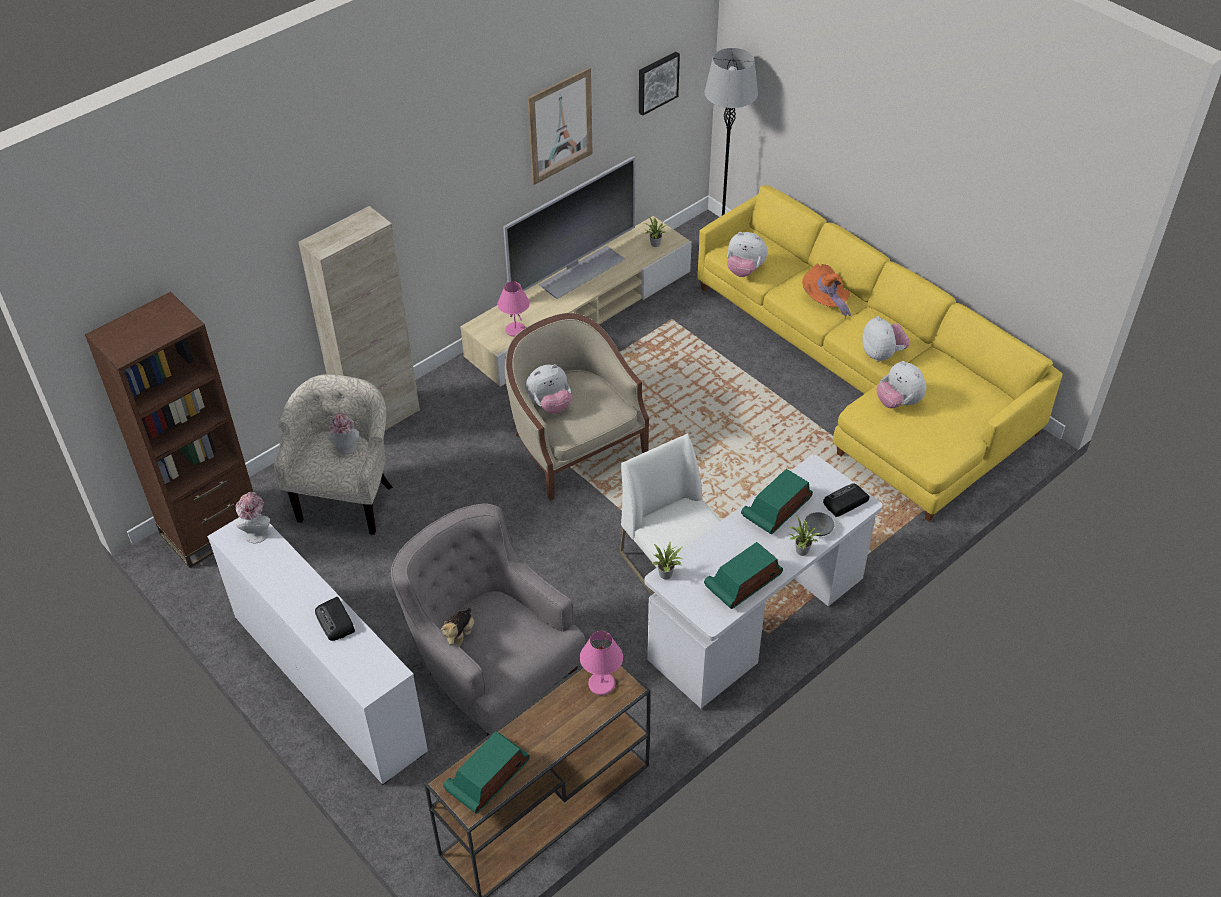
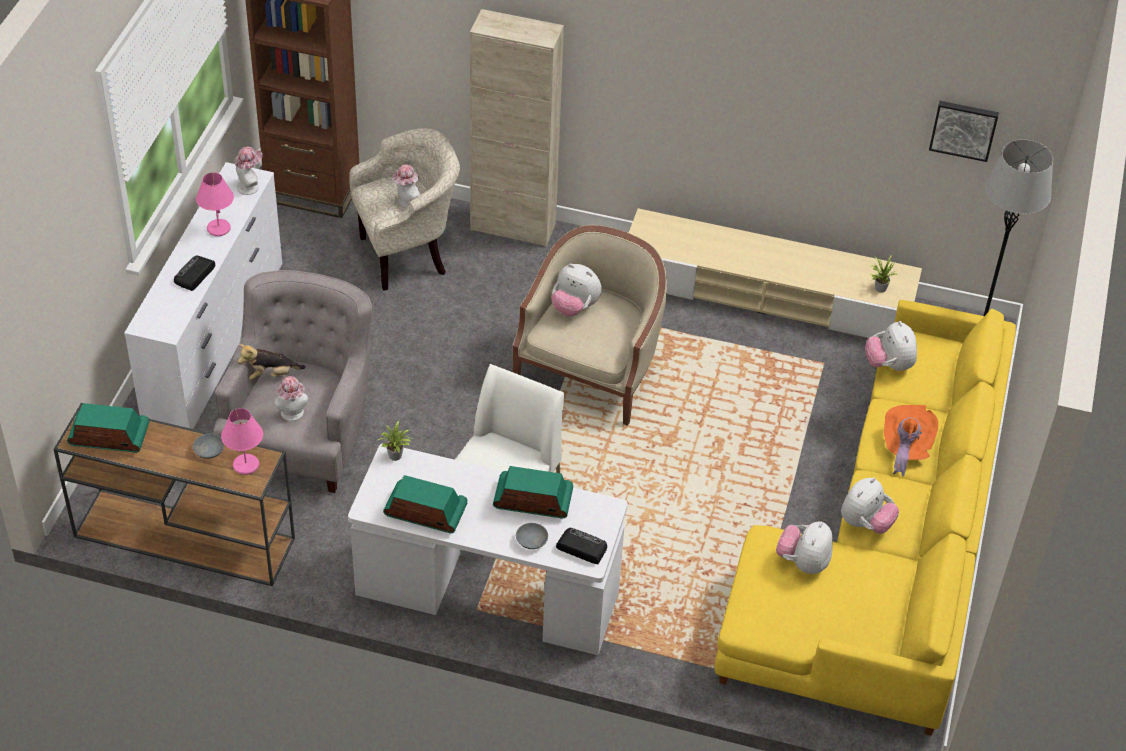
camera: 55 degrees right, 0 degrees up
(515, 330) = (665, 246): pink table lamp -> pink table lamp (218, 228)
(520, 641) = (293, 414): none -> hat
(560, 126) = (816, 93): picture -> none
(563, 705) = (209, 450): none -> grey bowl
(580, 271) = (787, 253): television -> none
(800, 551) = (493, 539): potted plant -> none

